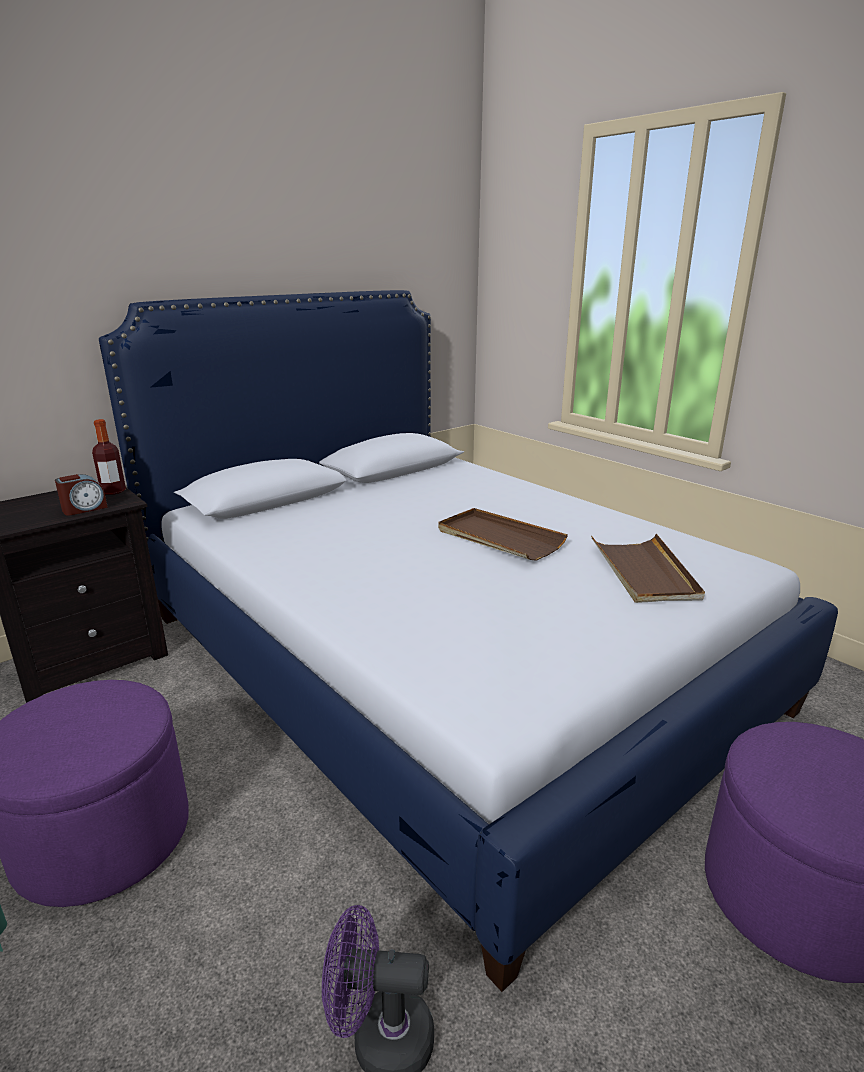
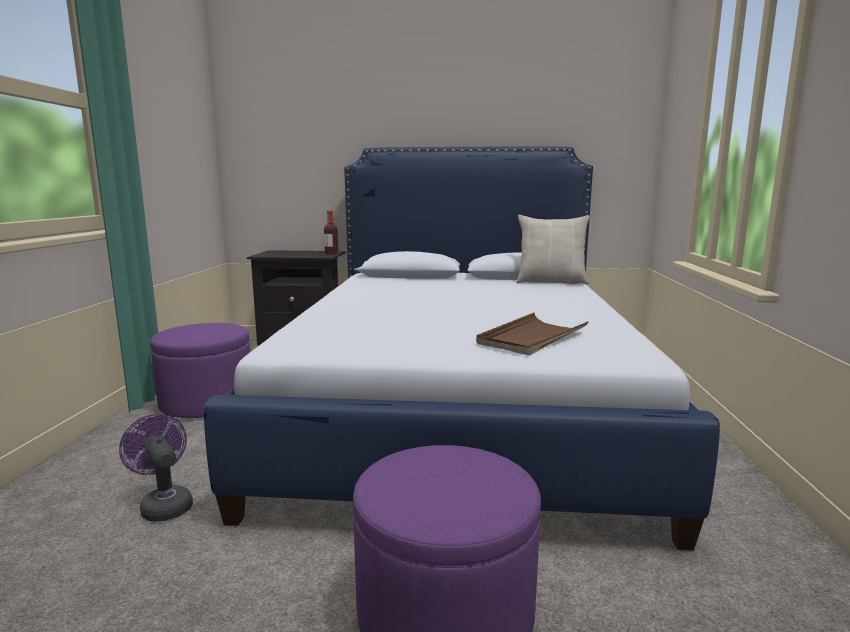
camera: 45 degrees right, 10 degrees down
(84, 509) = (305, 255): alarm clock -> none
(446, 469) = (551, 282): none -> beige pillow
(499, 538) = (484, 307): brown tray -> none

